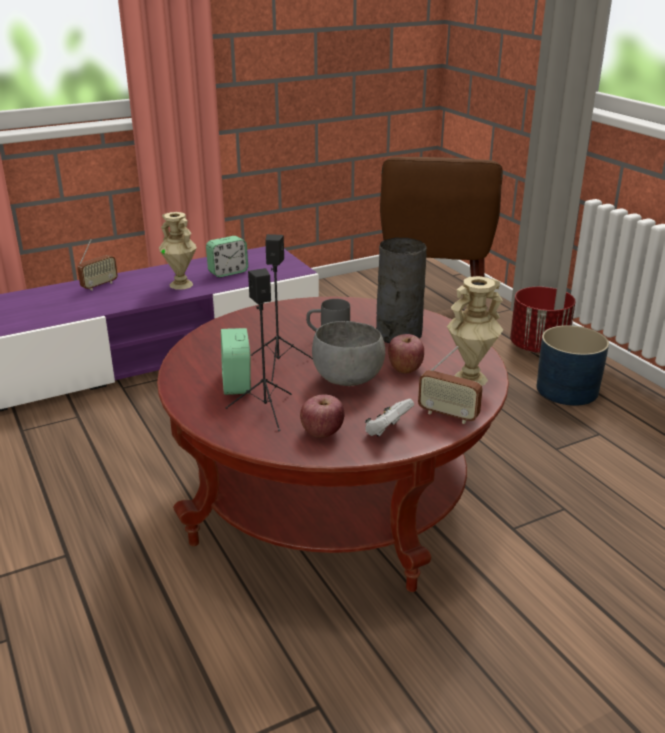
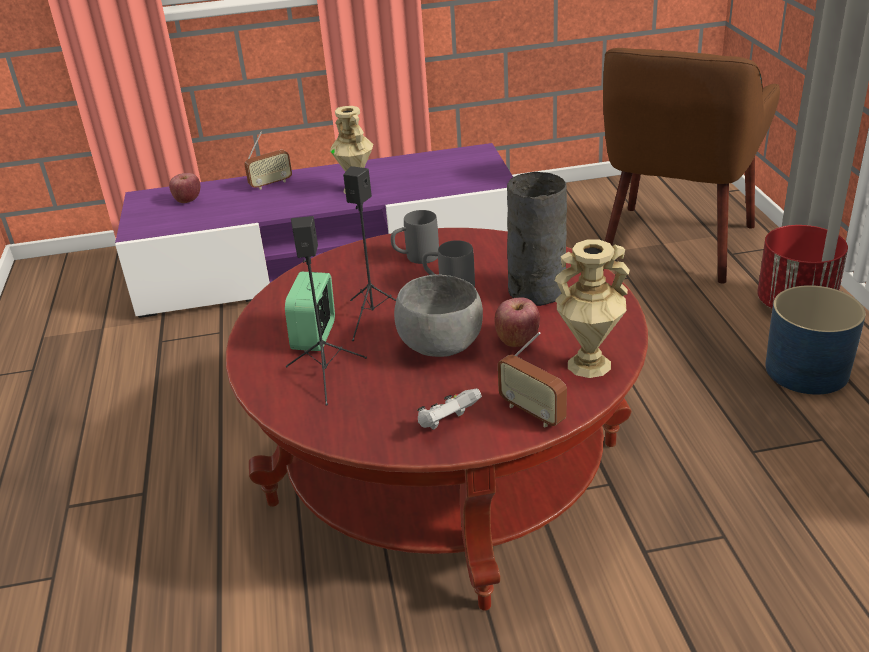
camera: 20 degrees right, 5 degrees up
(228, 272) = (416, 177): alarm clock -> none
(286, 321) = (415, 258): none -> grey mug
(322, 432) = (372, 414): apple -> apple (188, 200)

